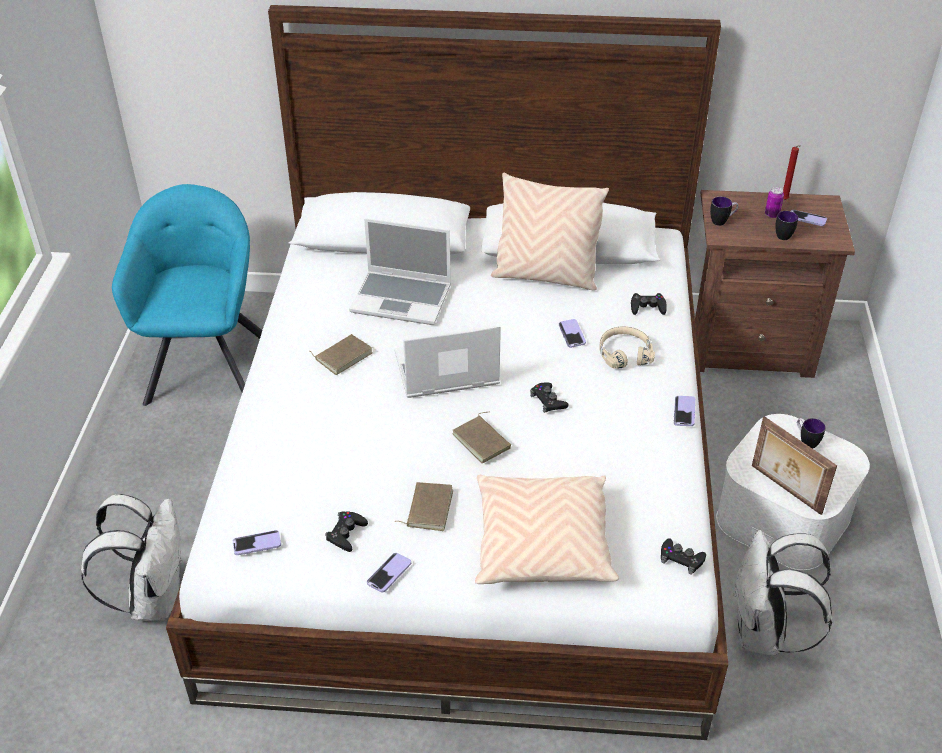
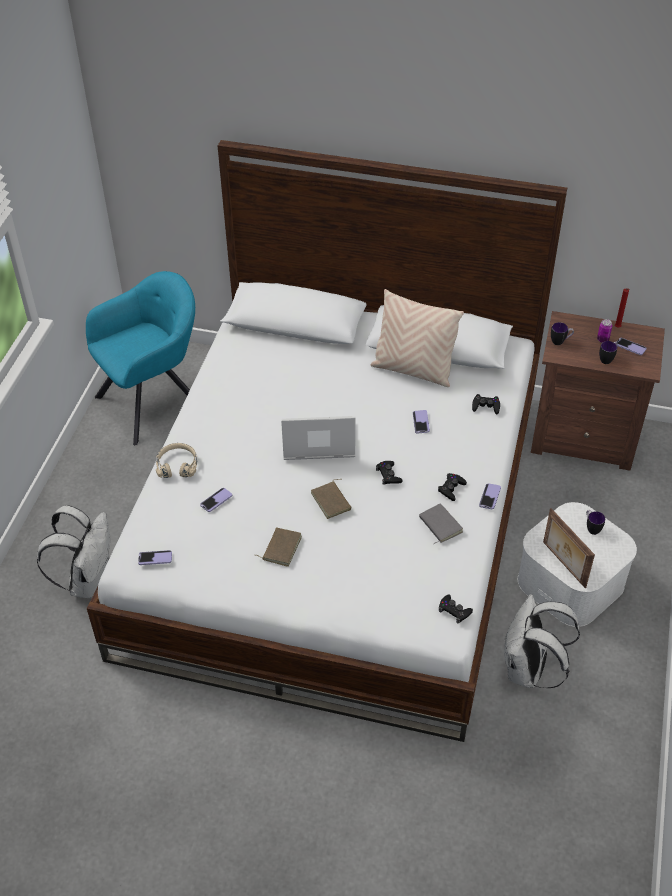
camera: 10 degrees right, 5 degrees up
(207, 363) = (155, 401): turquoise armchair -> turquoise armchair turned 45 degrees clockwise
(343, 355) = (244, 419): brown book -> none
(346, 534) = (218, 559): black game controller -> black game controller (451, 489)
(389, 573) = (243, 592): phone -> phone (216, 500)
(403, 298) = (298, 377): laptop -> none
(542, 543) = (356, 585): beige pillow -> none
(624, 353) = (457, 443): beige headphones -> beige headphones (177, 465)
(630, 454) = (439, 525): none -> grey book

